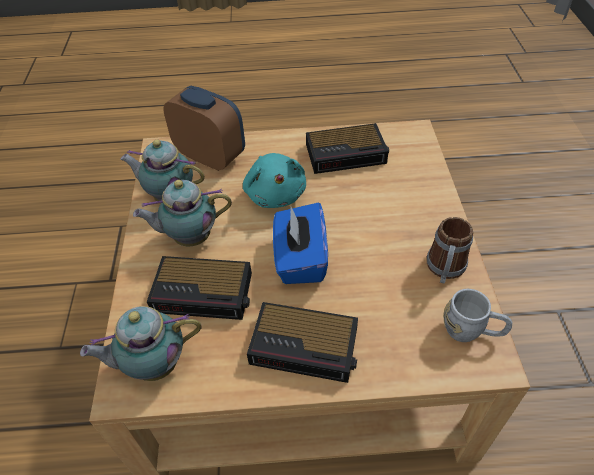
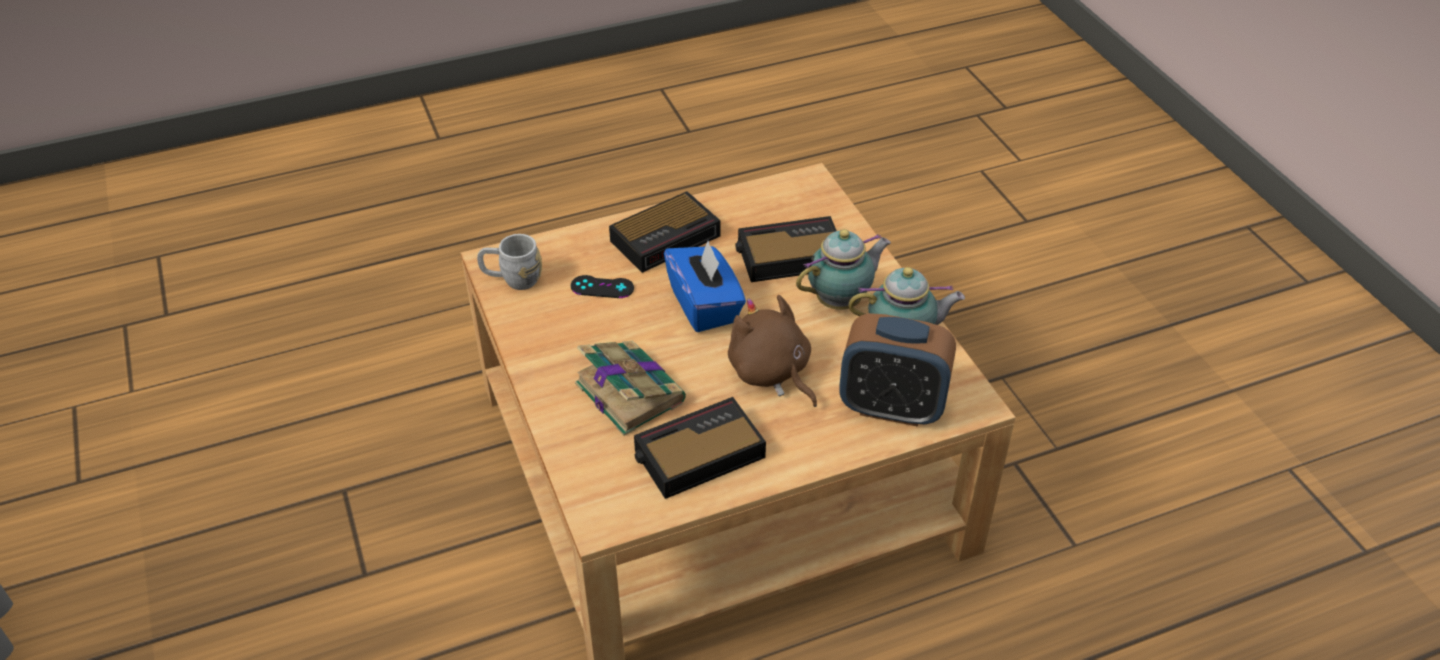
camera: 160 degrees right, 5 degrees down
(153, 365) = (797, 199): teapot -> none
(275, 193) = (771, 373): turquoise plush toy -> brown plush toy
(306, 346) = (667, 237): alarm clock -> alarm clock turned 150 degrees clockwise
(382, 202) = (628, 391): none -> book
(384, 300) = (602, 287): none -> black game controller
(444, 270) = (542, 328): mug -> none

